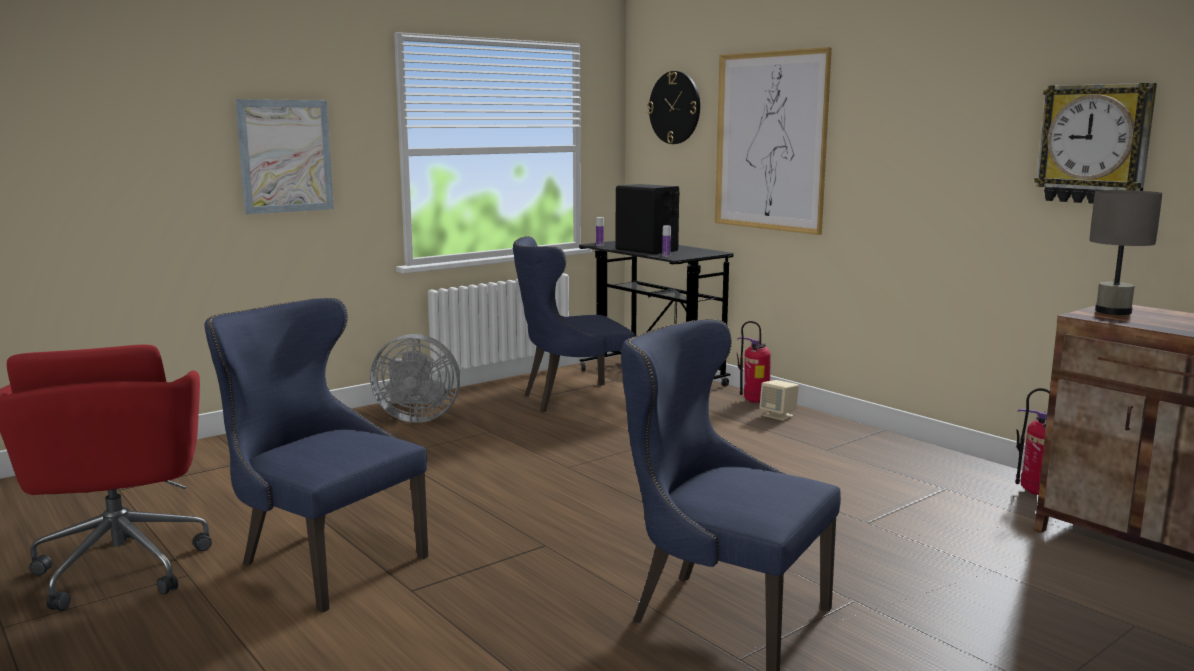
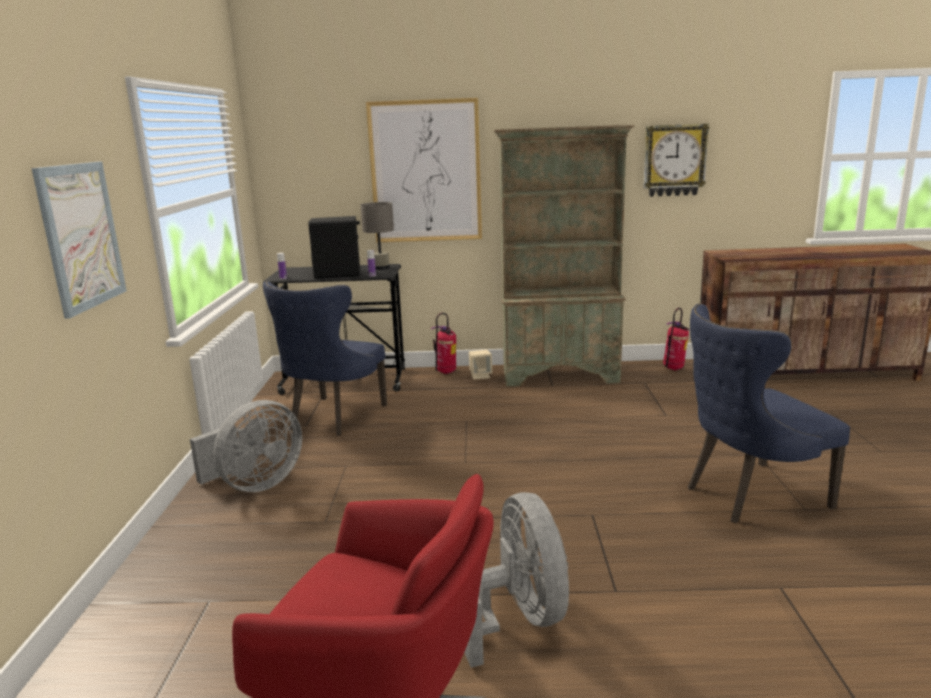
camera: 50 degrees left, 5 degrees up
(324, 562) = (518, 618): blue chair -> grey fan
(675, 107) = (314, 148): wall clock -> none
(867, 444) = (560, 374): none -> green bookcase
(1112, 311) = (728, 255): grey table lamp -> grey table lamp (380, 268)

